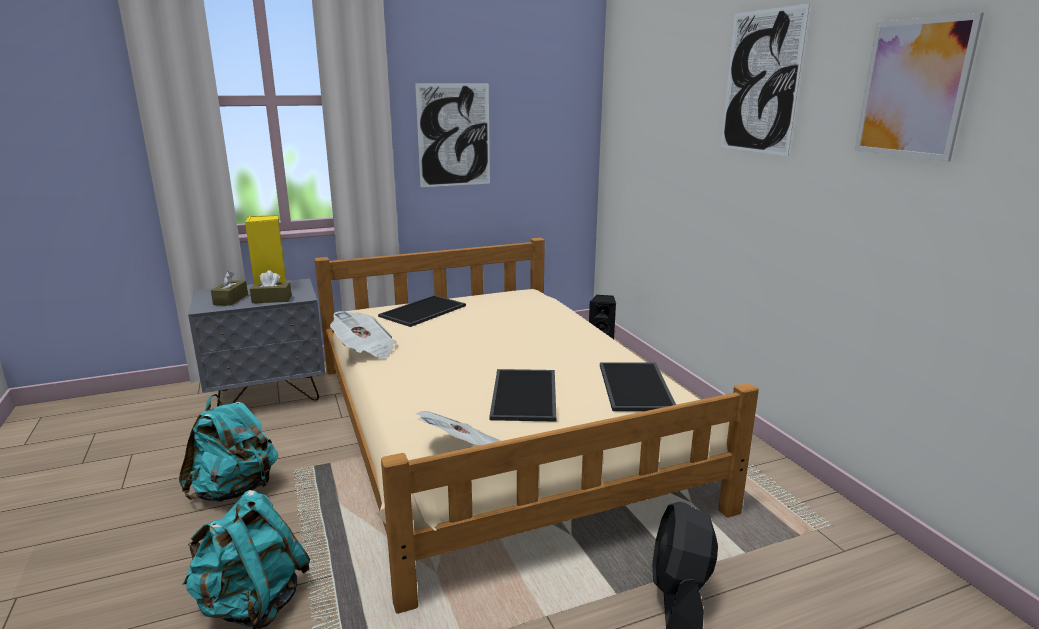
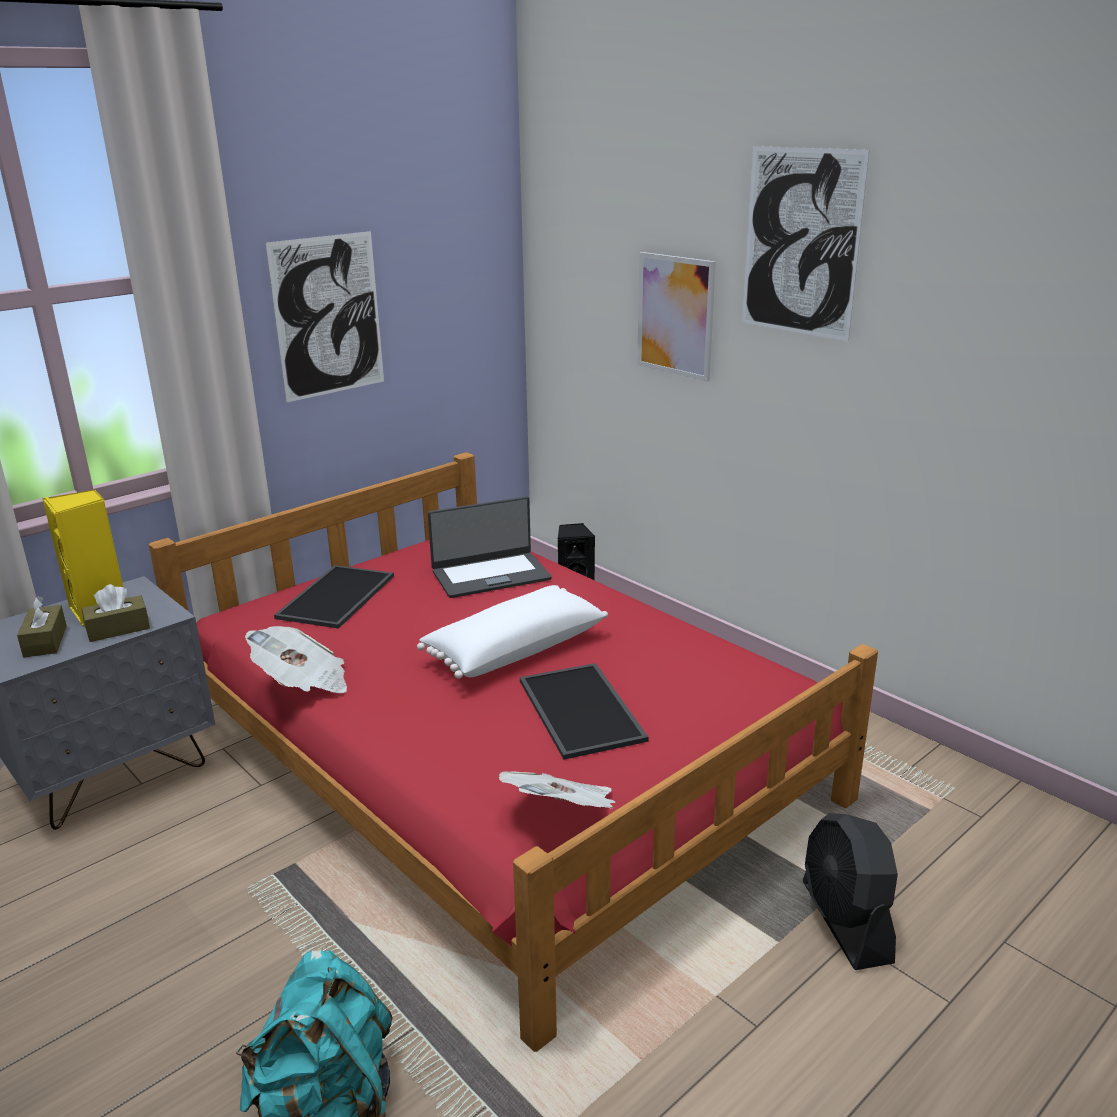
camera: 20 degrees left, 5 degrees up
(235, 490) = (175, 944): turquoise backpack -> none
(495, 429) = (498, 753): beige bed -> red bed
(508, 354) = (514, 649): none -> white pillow
(526, 313) = (490, 575): none -> laptop
(637, 387) = (711, 667): tray -> none
(913, 89) = (1018, 273): picture -> picture (675, 315)

